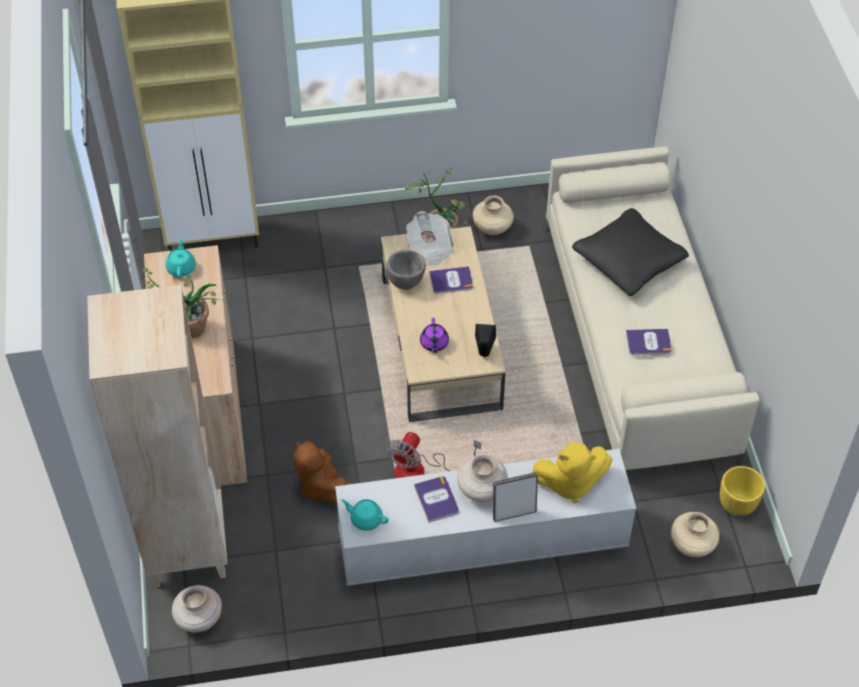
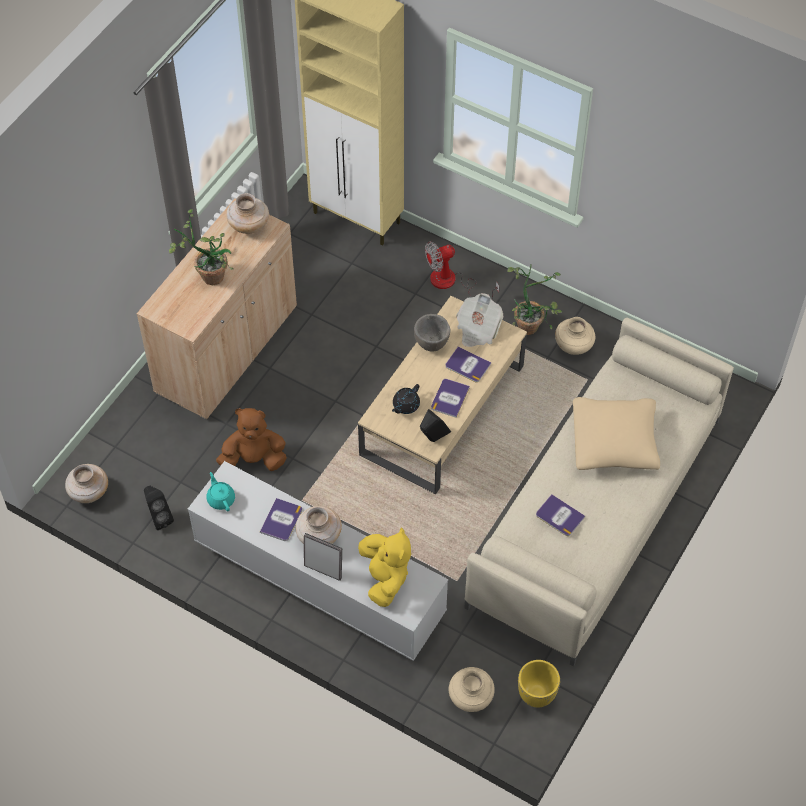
camera: 40 degrees right, 5 degrees up
(181, 268) = (249, 226): turquoise teapot -> beige vase
(186, 545) = (128, 435): beige bookcase -> none
(287, 594) = (159, 517): none -> black speaker
(322, 486) = (254, 459): brown plush toy -> brown plush toy turned 75 degrees clockwise
(421, 470) = (332, 497): fan -> fan (451, 282)
(434, 343) = (405, 405): purple teapot -> black teapot
(464, 314) = (450, 398): none -> book
(569, 483) = (385, 578): yellow plush toy -> yellow plush toy turned 135 degrees counterclockwise
(629, 261) = (614, 442): black pillow -> beige pillow

